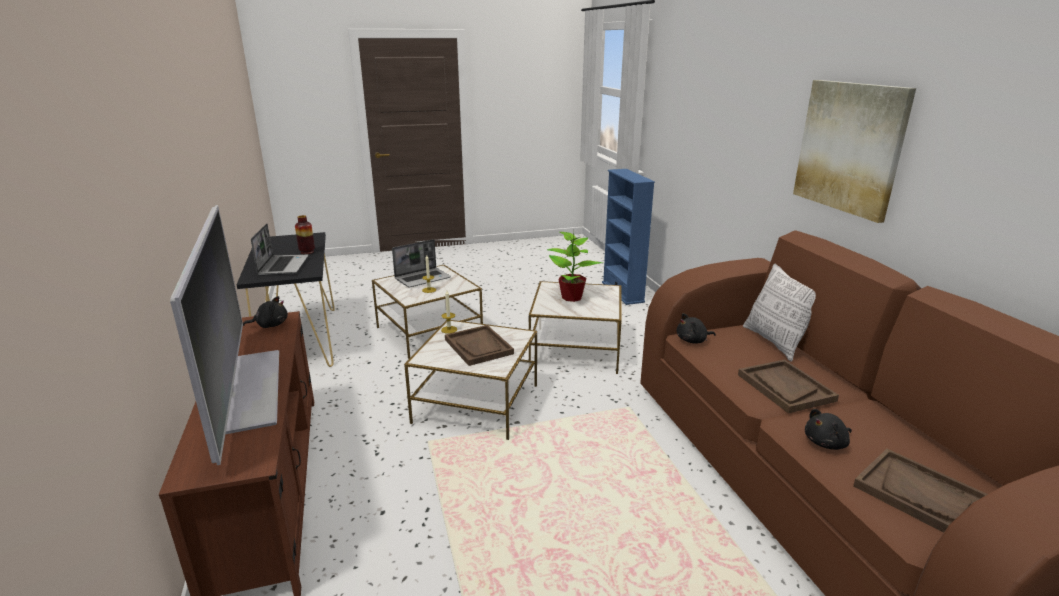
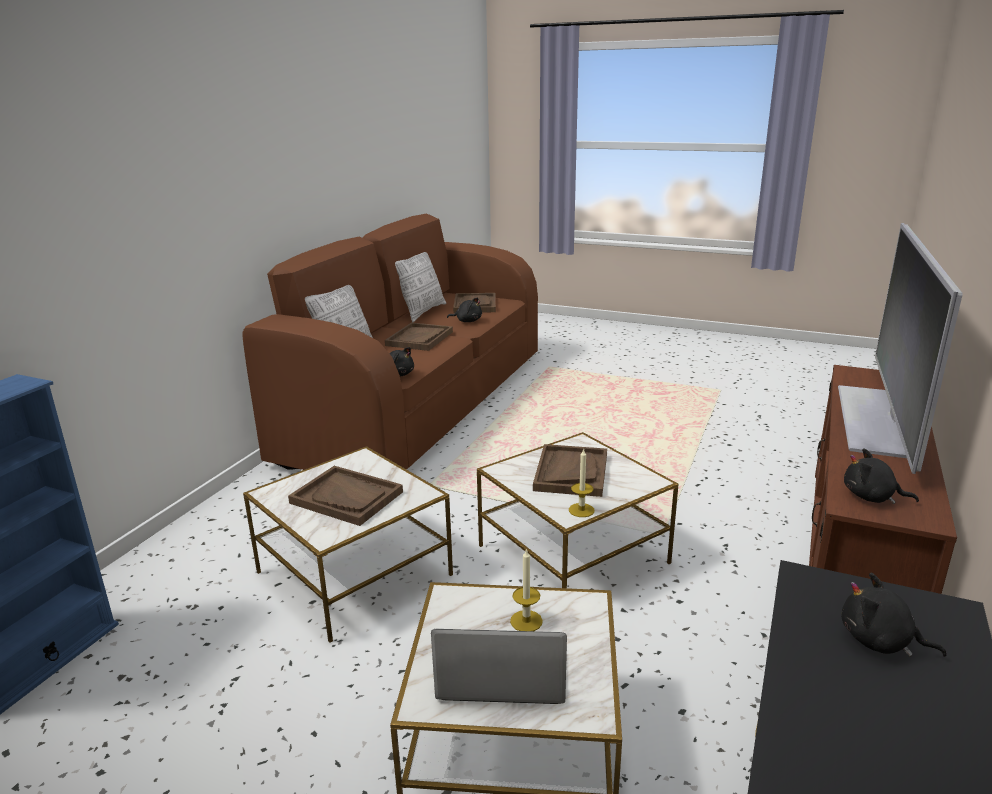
camera: 140 degrees left, 0 degrees up
(283, 266) = (880, 641): laptop -> black plush toy
(307, 252) = (814, 697): vase -> none
(572, 297) = (347, 497): potted plant -> brown tray
(850, 147) = (269, 165): picture -> none
(913, 438) = (421, 312): none -> pillow

